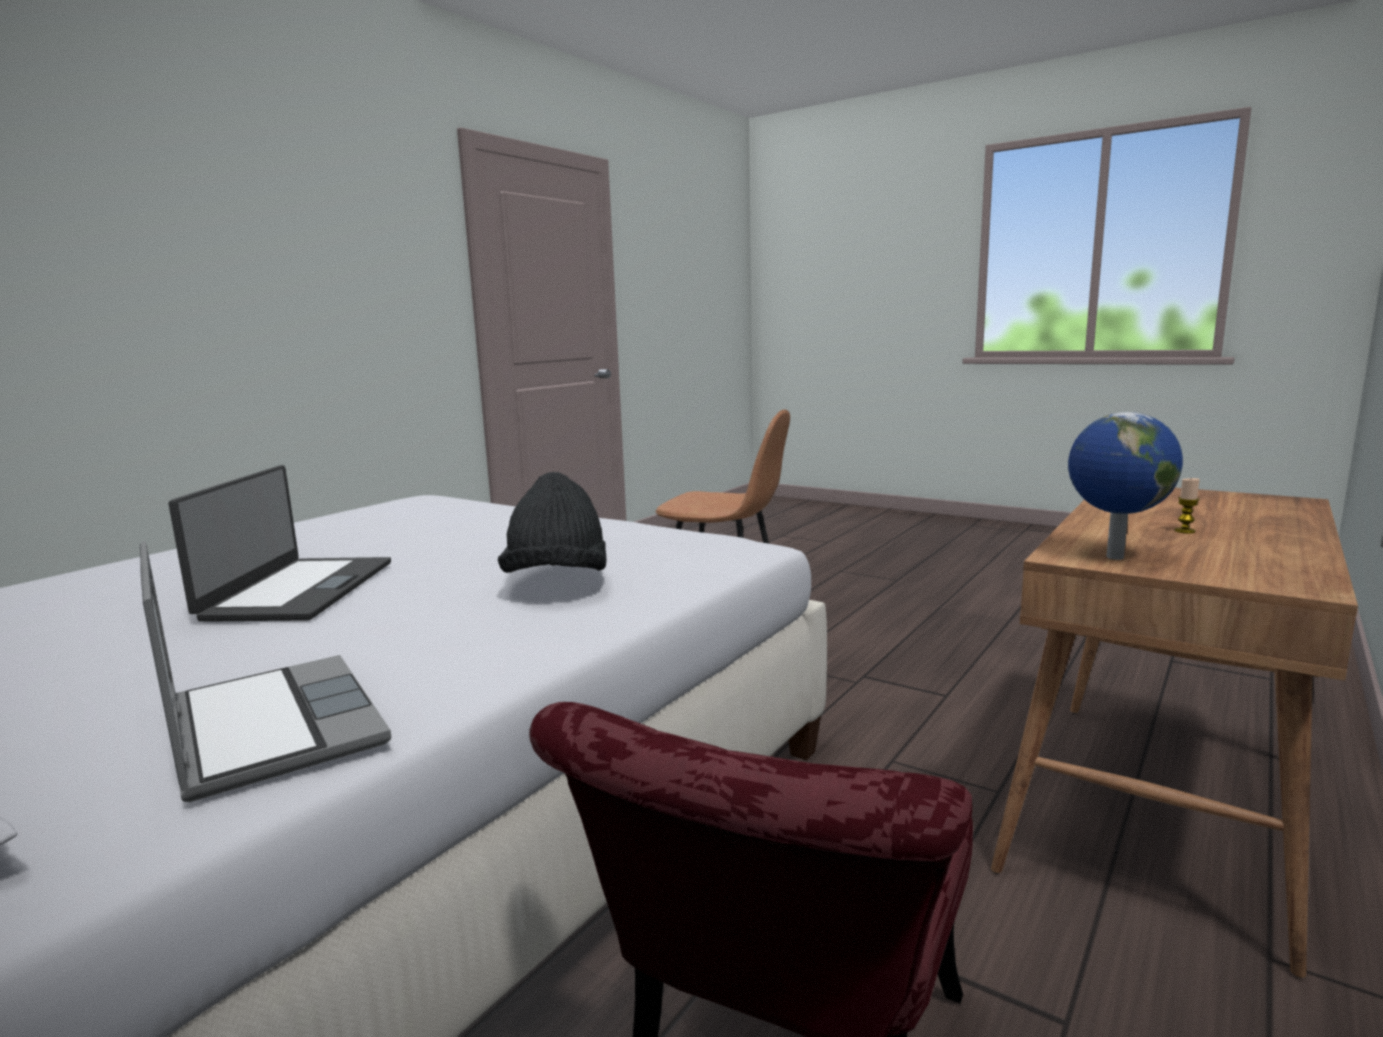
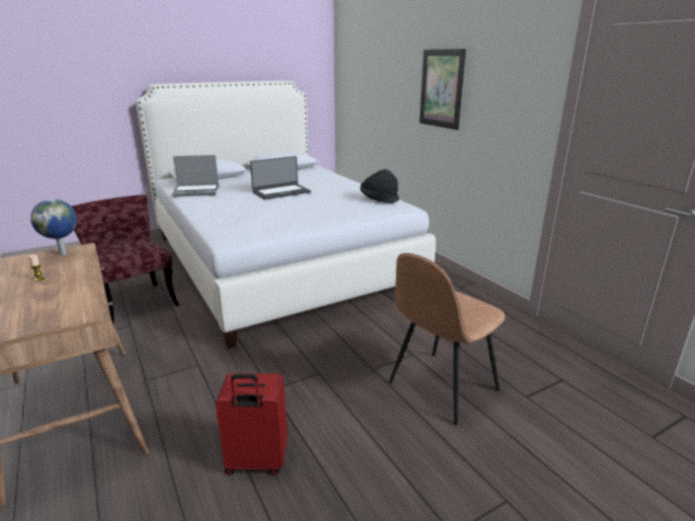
camera: 115 degrees right, 10 degrees up
(212, 270) = (441, 89): none -> picture
(298, 590) = (281, 192): laptop -> laptop turned 60 degrees counterclockwise
(557, 581) = (232, 210): black hat -> black hat (379, 199)
(966, 652) = (256, 462): none -> red suitcase

